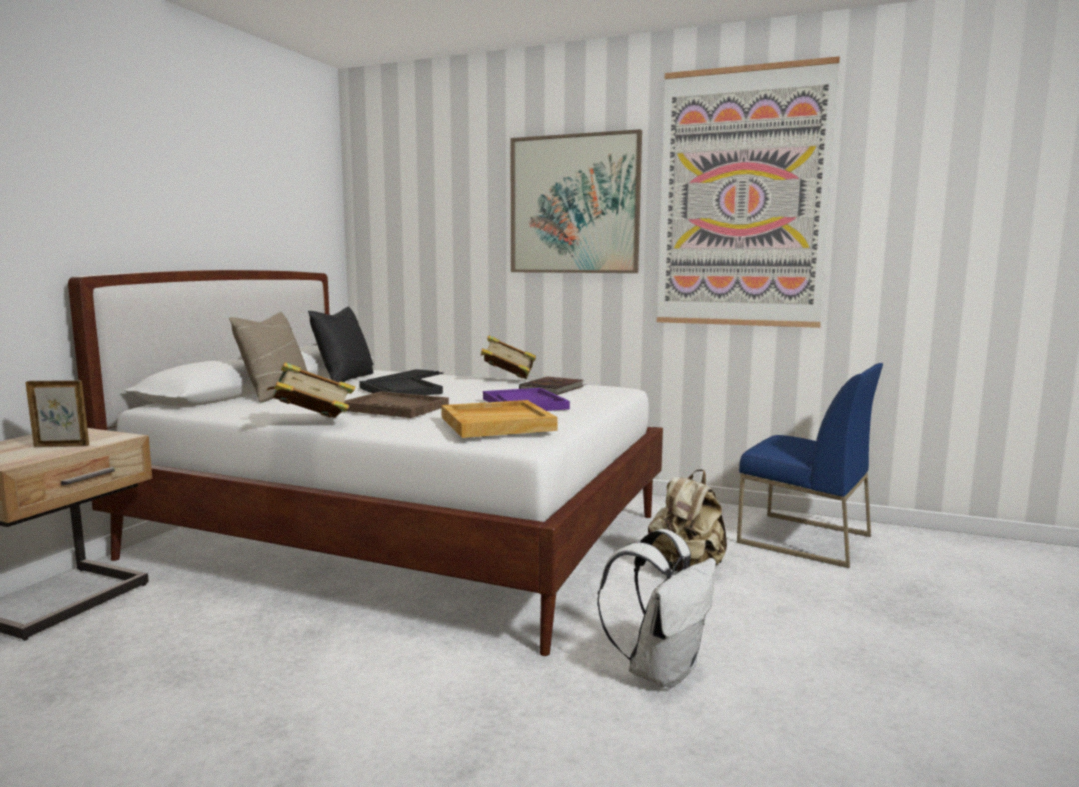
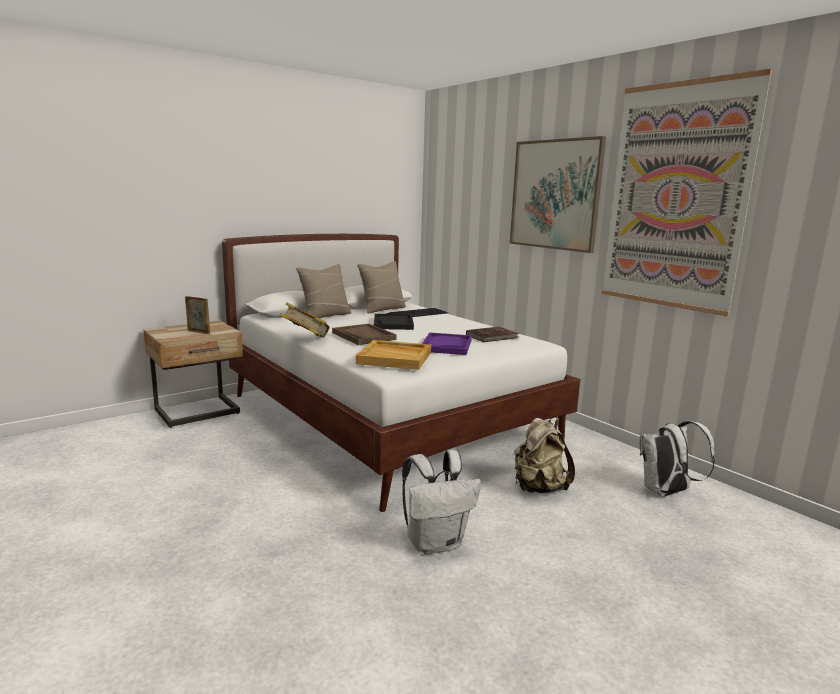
camera: 30 degrees right, 5 degrees up
(345, 378) = (382, 309): black pillow -> beige pillow
(507, 381) = (477, 325): book -> none
(803, 539) = (666, 492): blue chair -> white backpack

